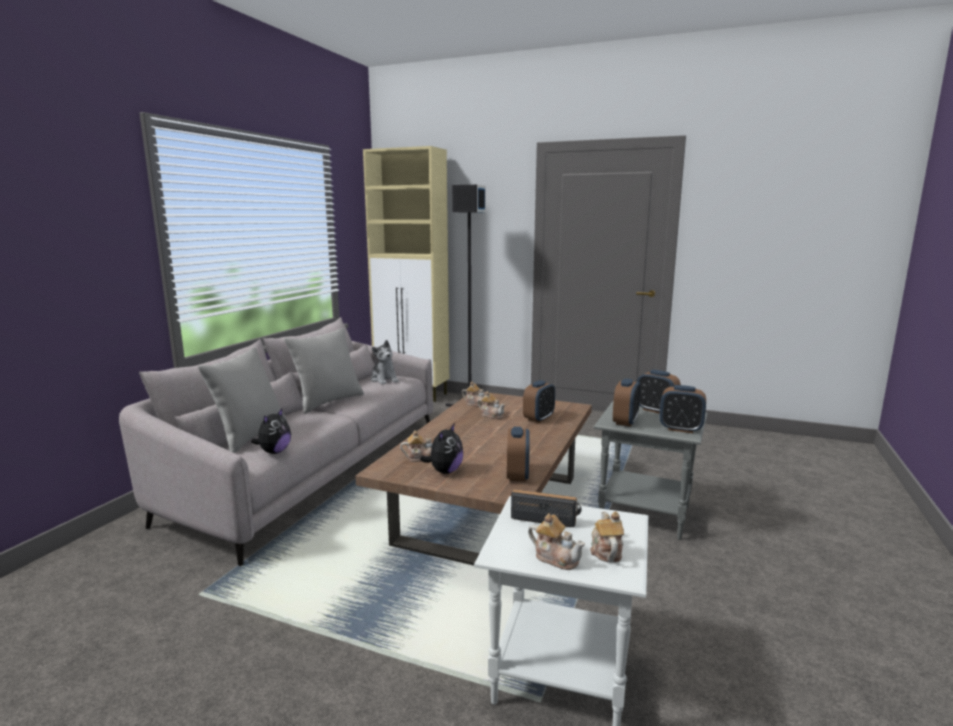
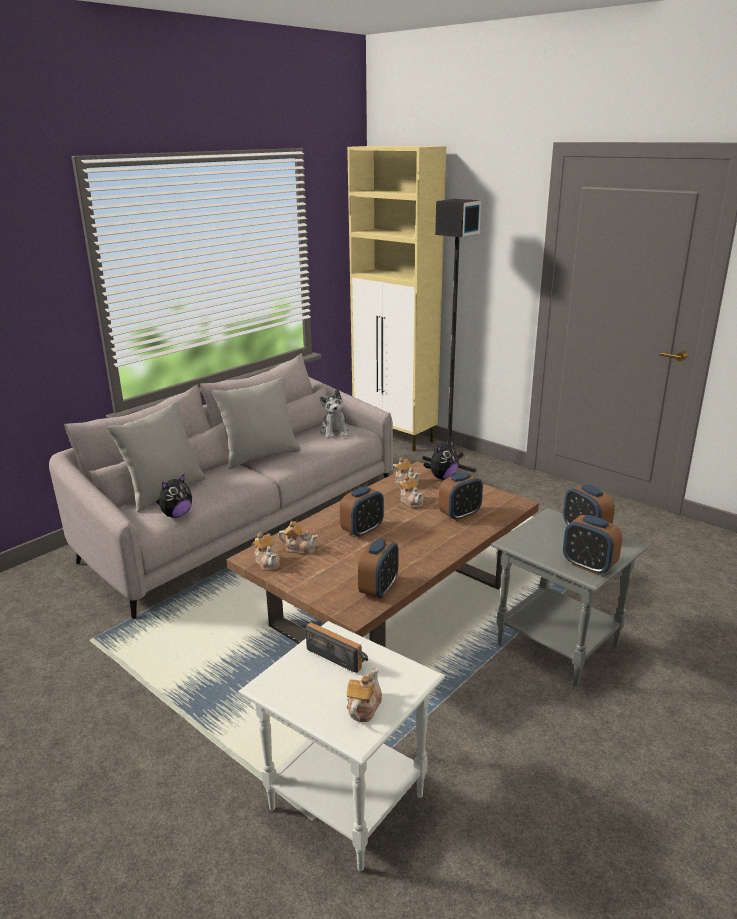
camera: 20 degrees right, 10 degrees up
(445, 471) = (311, 570): plush toy -> plush toy (442, 477)
(556, 558) = (311, 703): teapot -> teapot (267, 562)
(625, 421) = (532, 543): alarm clock -> alarm clock (362, 530)

